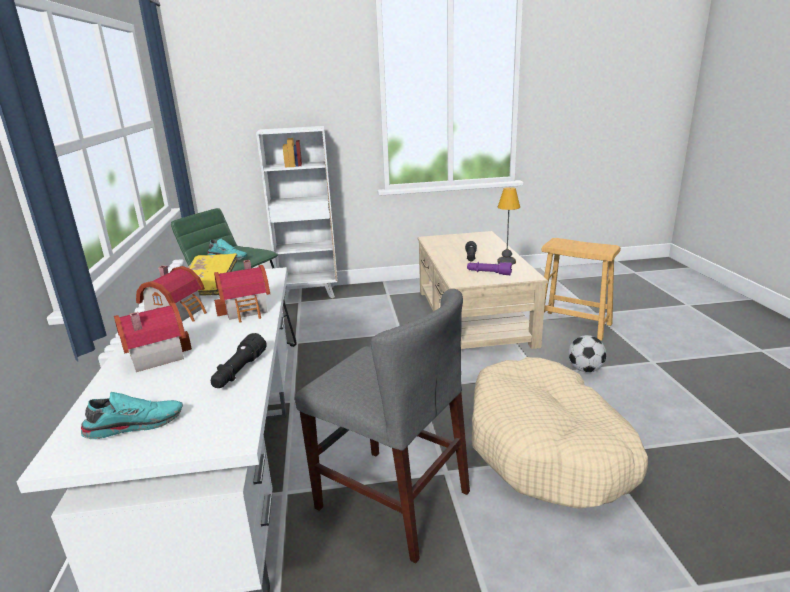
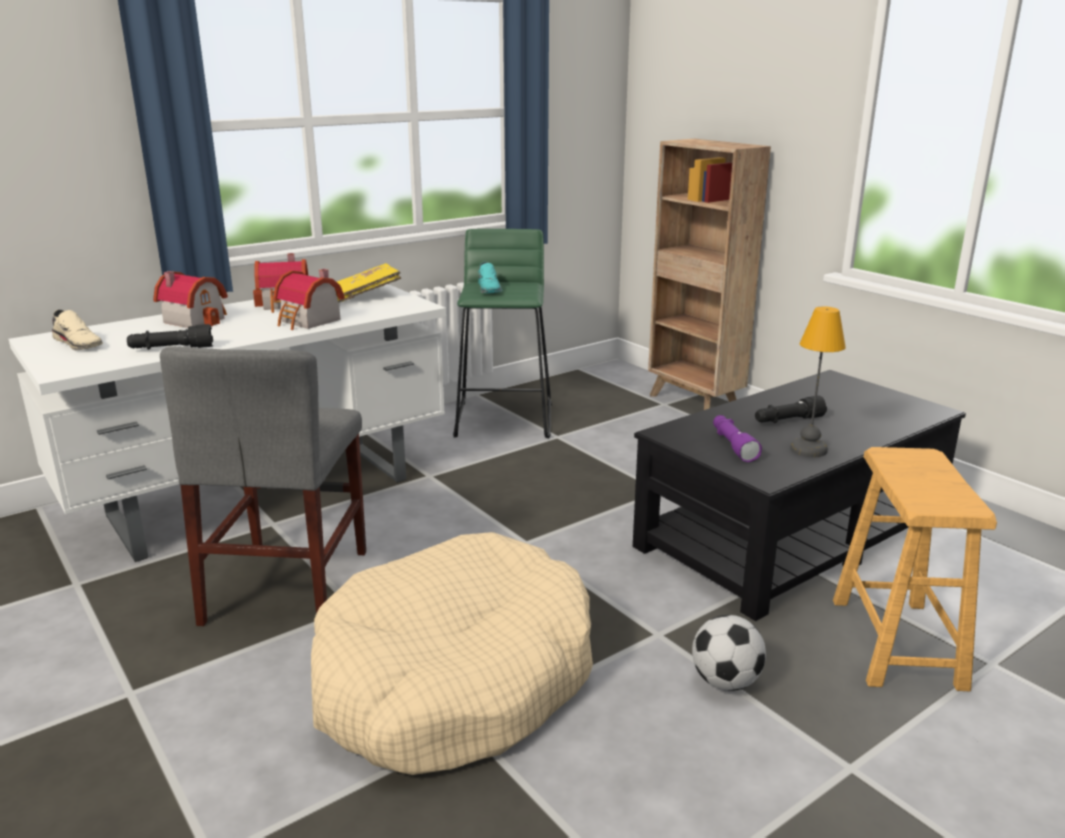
camera: 60 degrees right, 0 degrees up
(135, 424) = (79, 343): turquoise shoe -> beige shoe
(309, 294) = (694, 402): white bookcase -> brown bookcase
(472, 317) = (788, 533): beige coffee table -> black coffee table

